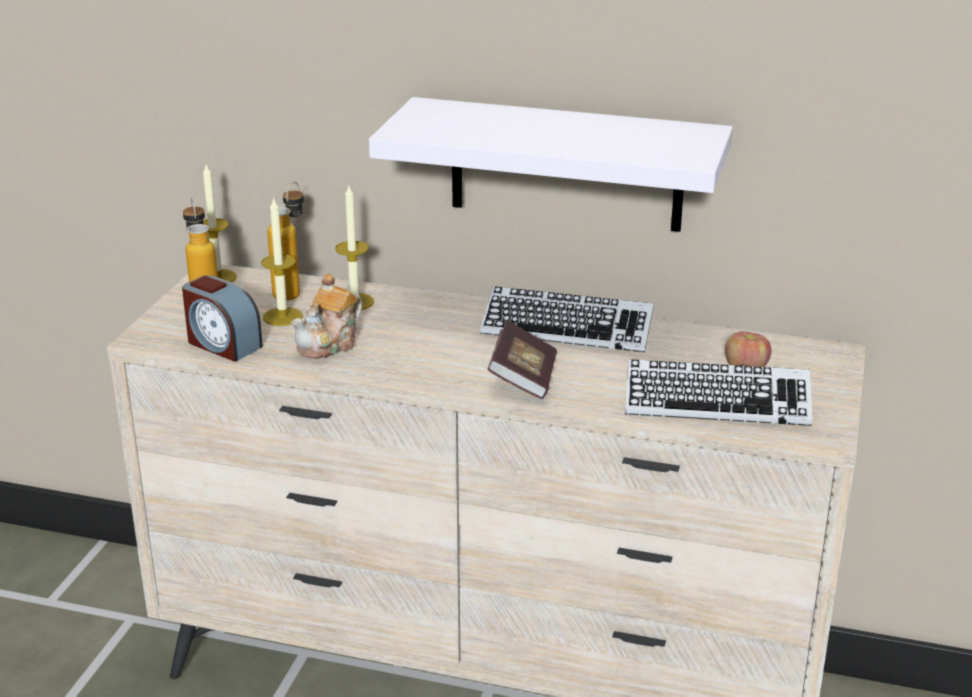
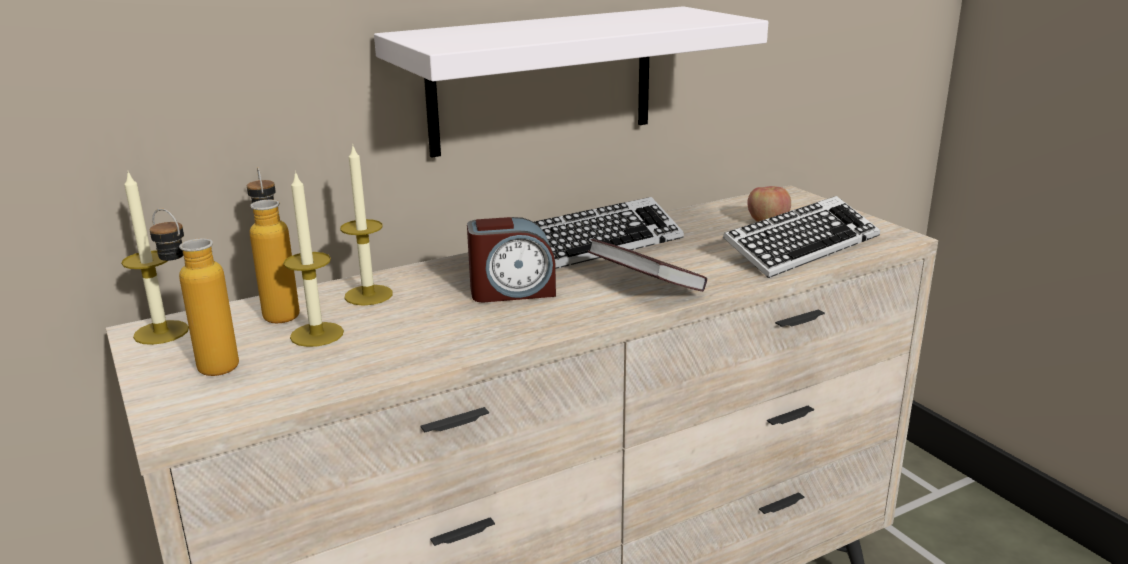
camera: 45 degrees left, 5 degrees down
(223, 344) = (298, 385): alarm clock -> alarm clock (512, 291)
(330, 344) = (420, 335): teapot -> none

